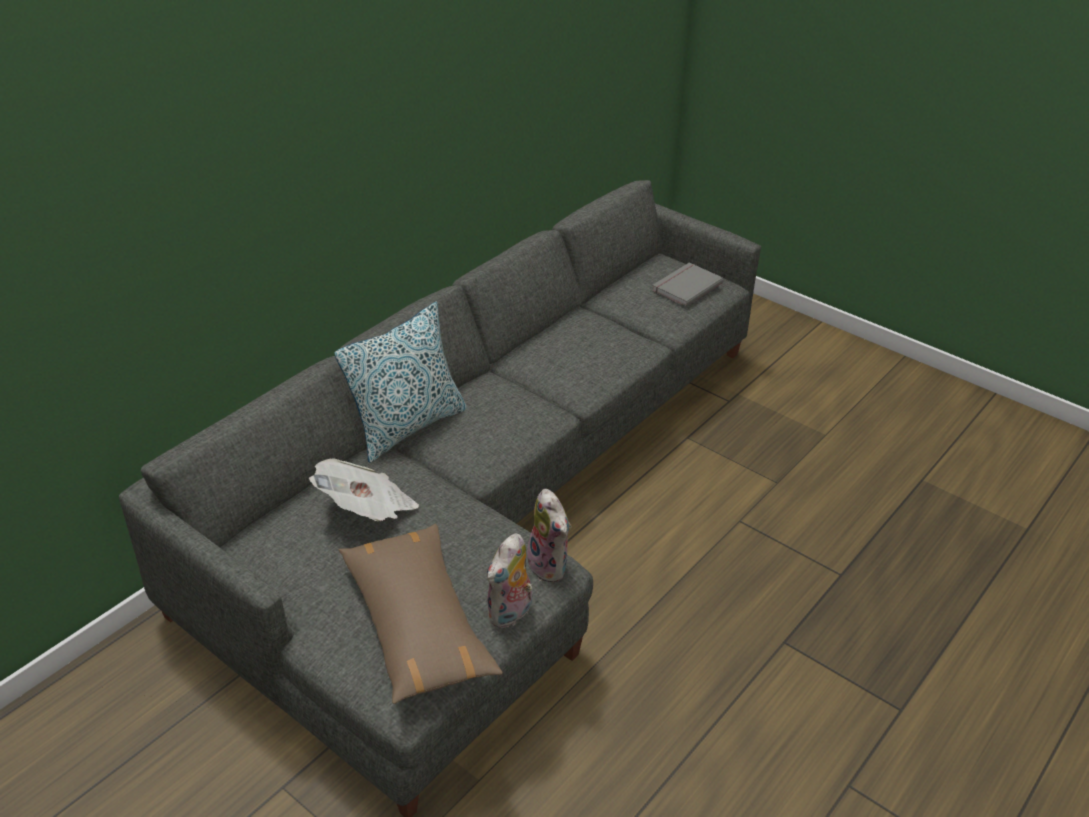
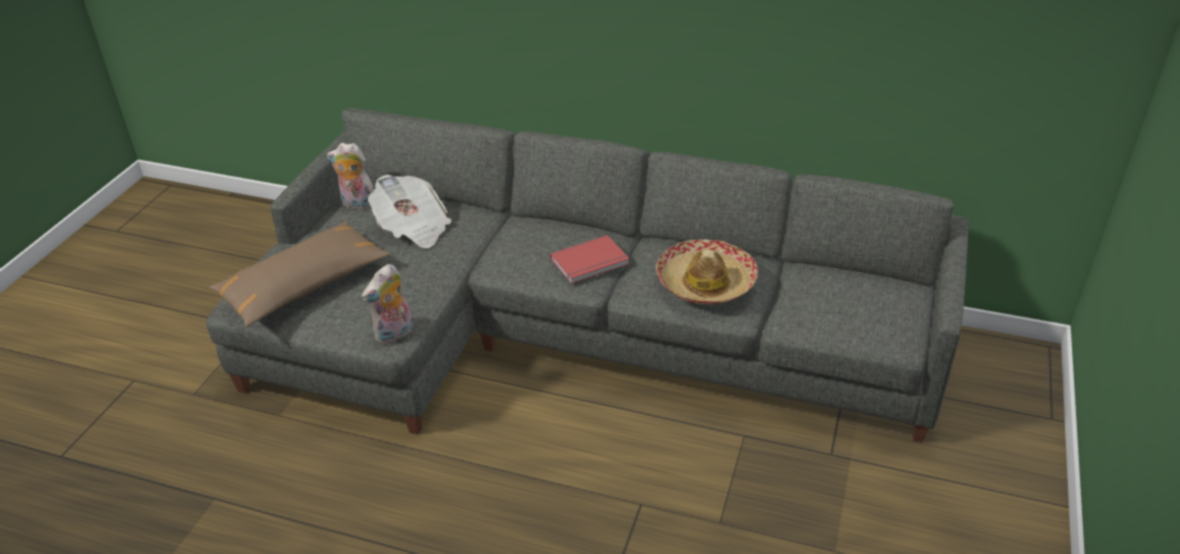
camera: 70 degrees right, 0 degrees up
(408, 426) = (523, 218): pillow -> none
(511, 614) = (333, 328): plush toy -> plush toy (357, 204)
(522, 401) = (591, 262): none -> red book
(599, 346) = (705, 282): none -> hat
(685, 286) = (863, 313): grey book -> none

